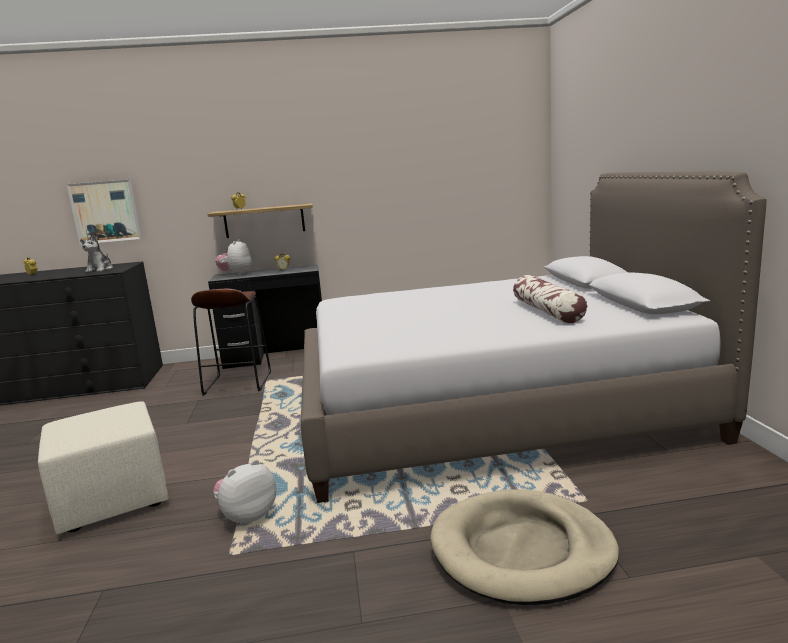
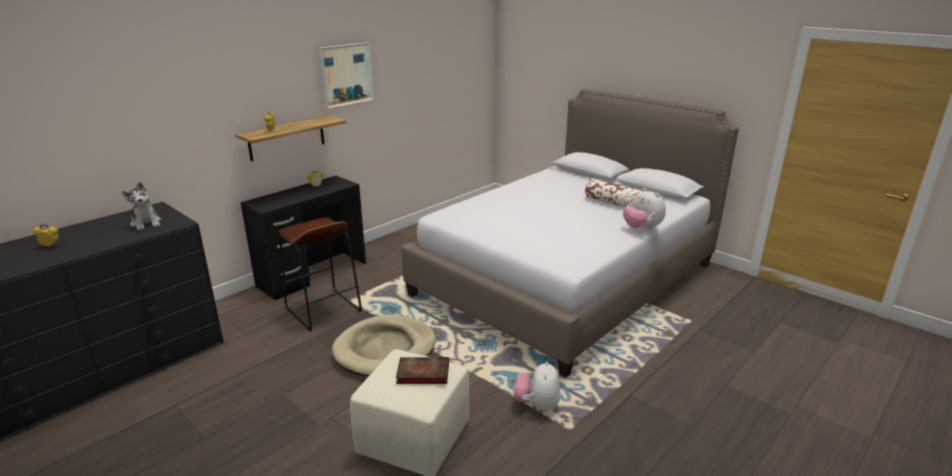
camera: 40 degrees left, 10 degrees up
(105, 211) = (110, 148): picture -> picture (346, 74)
(106, 422) = (421, 374): none -> book
(236, 274) = (270, 198): plush toy -> plush toy (642, 228)
(522, 551) = (701, 359): beige dog bed -> beige dog bed (385, 349)

